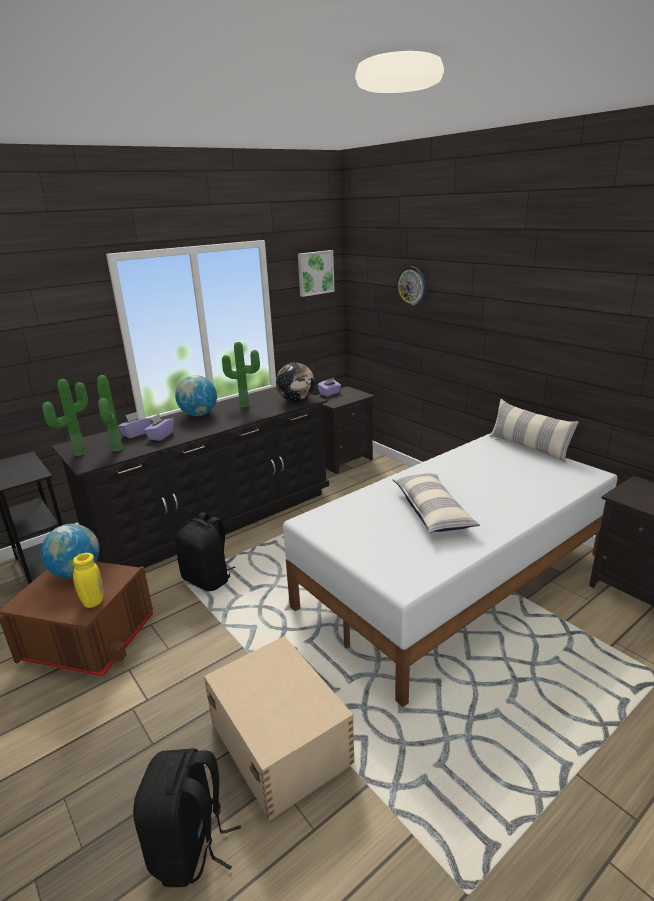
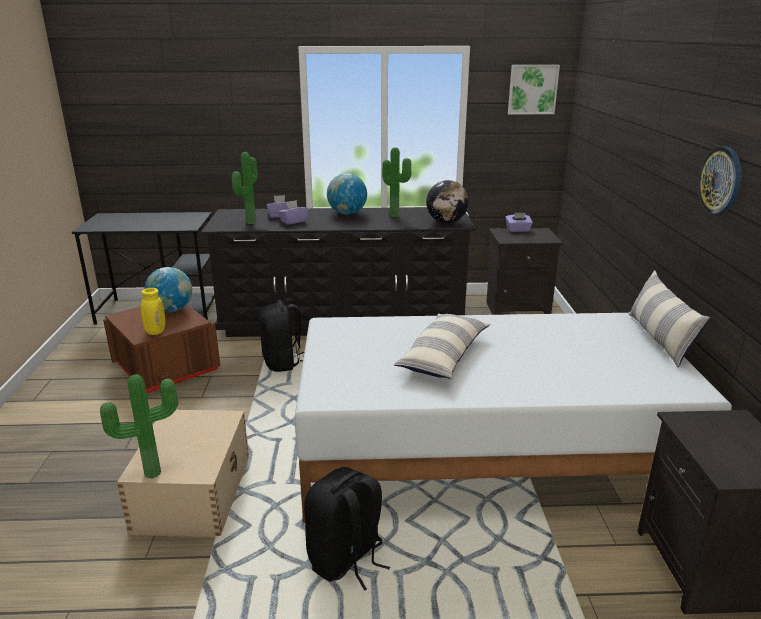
camera: 35 degrees right, 0 degrees up
(78, 453) = (224, 218): potted plant -> potted plant (152, 471)
(190, 846) = (74, 518): black backpack -> black backpack (346, 559)
(411, 286) = (615, 114): wall clock -> wall clock (721, 180)

